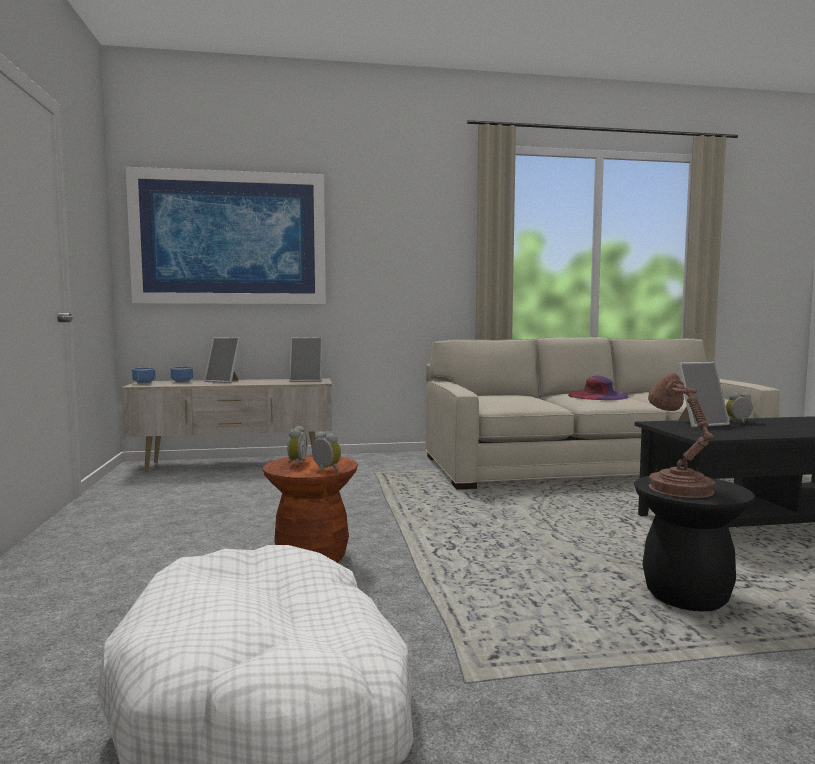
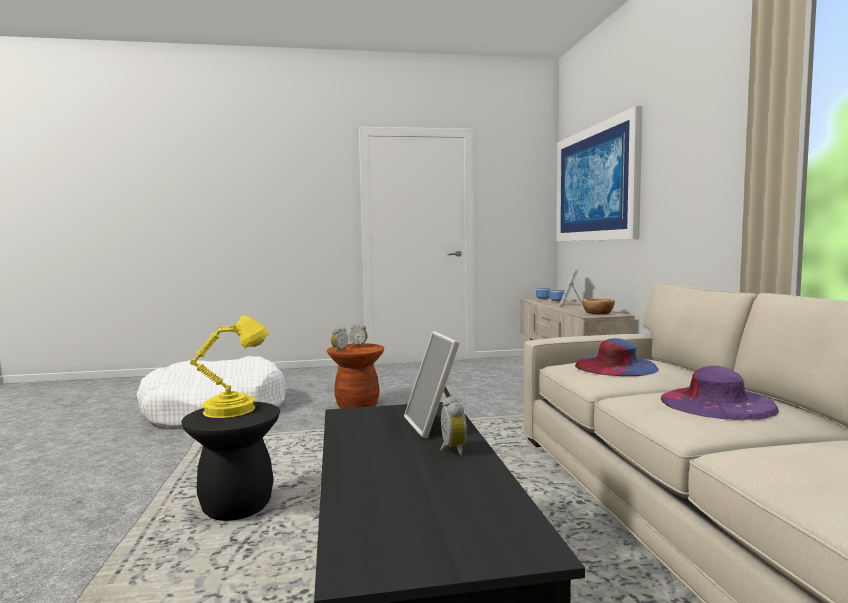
camera: 90 degrees right, 0 degrees up
(306, 380) = (598, 313): picture frame -> bowl
(508, 399) = (616, 366): none -> blue hat
(677, 487) = (234, 409): brown table lamp -> yellow table lamp

